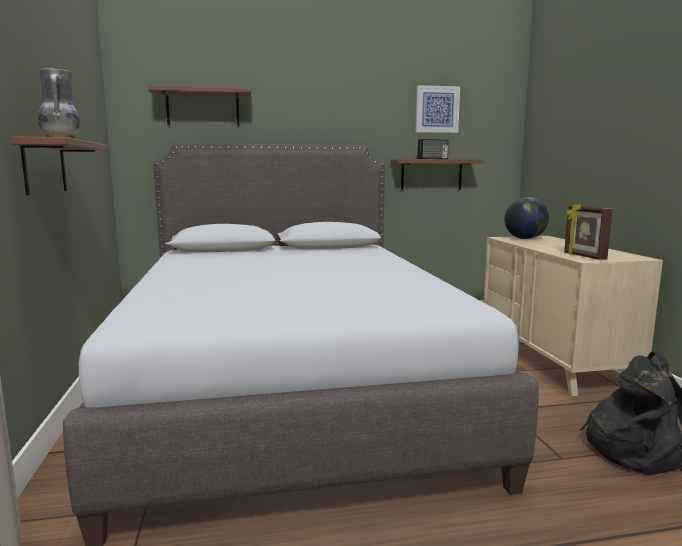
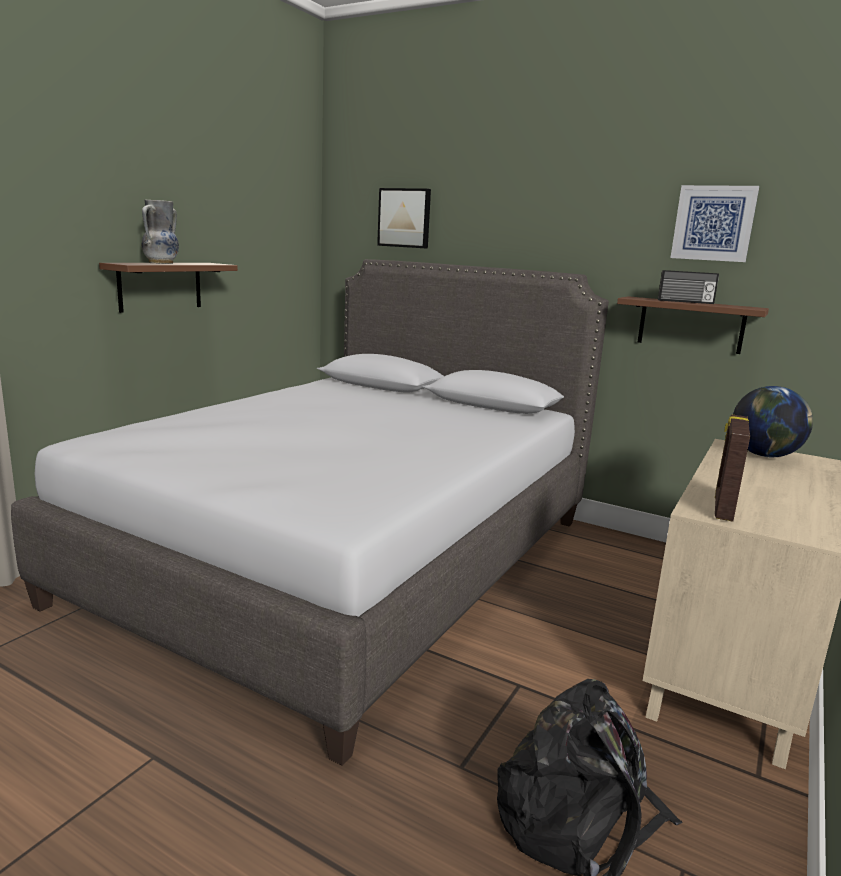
camera: 40 degrees right, 5 degrees up
(203, 108) = (405, 218): brown shelf -> picture

